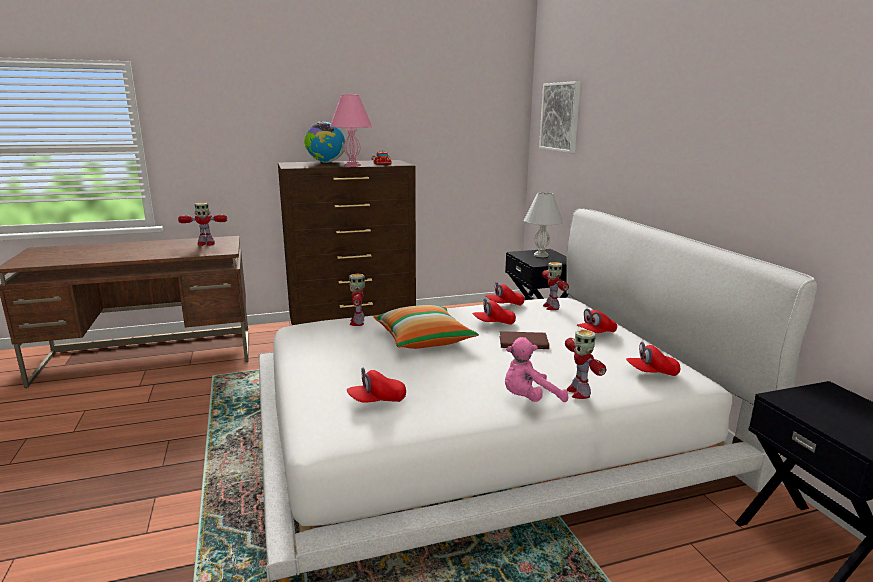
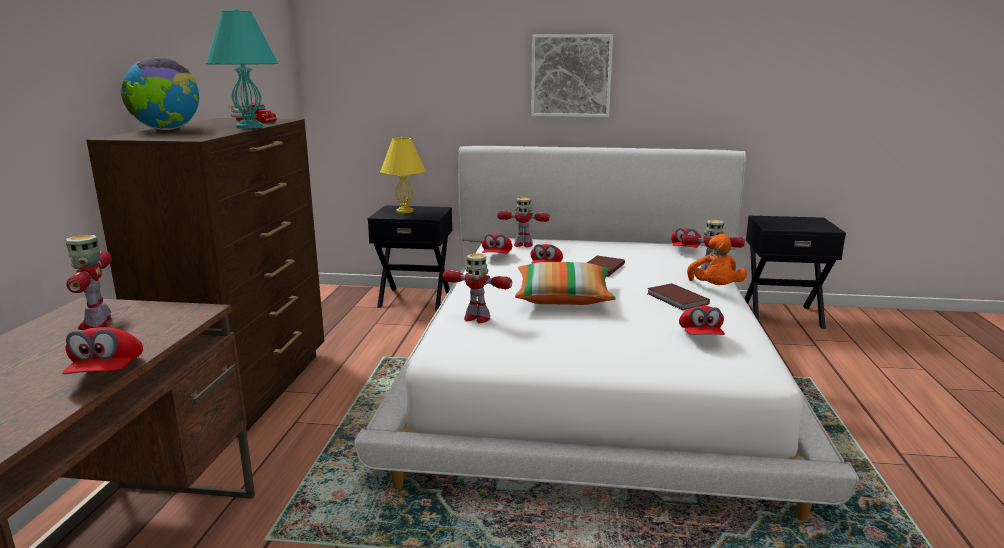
camera: 65 degrees left, 0 degrees up
(205, 244) = (97, 323): toy robot -> toy robot turned 150 degrees clockwise
(352, 165) = (249, 127): pink table lamp -> turquoise table lamp
(467, 382) = (676, 299): none -> brown book
(529, 399) = (715, 289): pink plush toy -> orange plush toy
(541, 255) = (405, 211): white table lamp -> yellow table lamp
(560, 117) = (372, 50): picture -> picture (571, 76)
(596, 333) = (599, 246): red cap -> red cap (107, 373)

